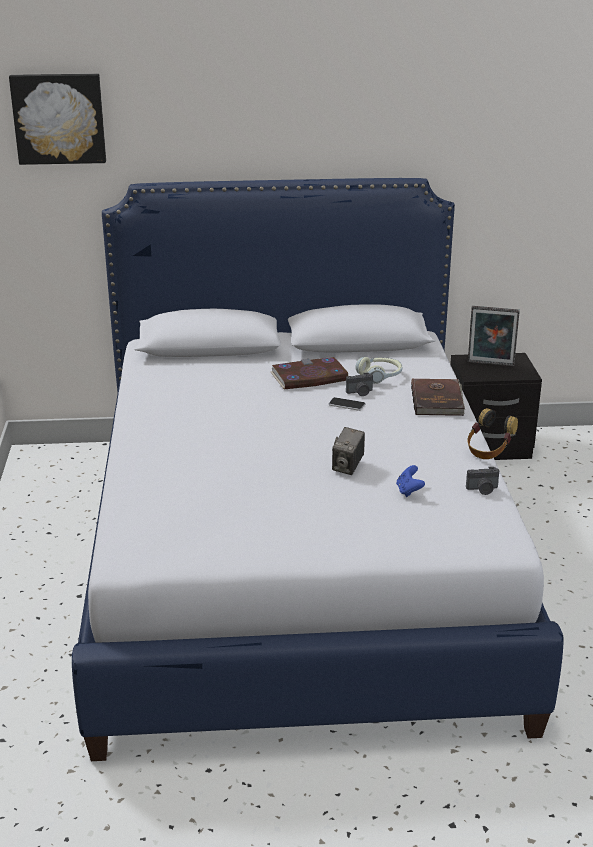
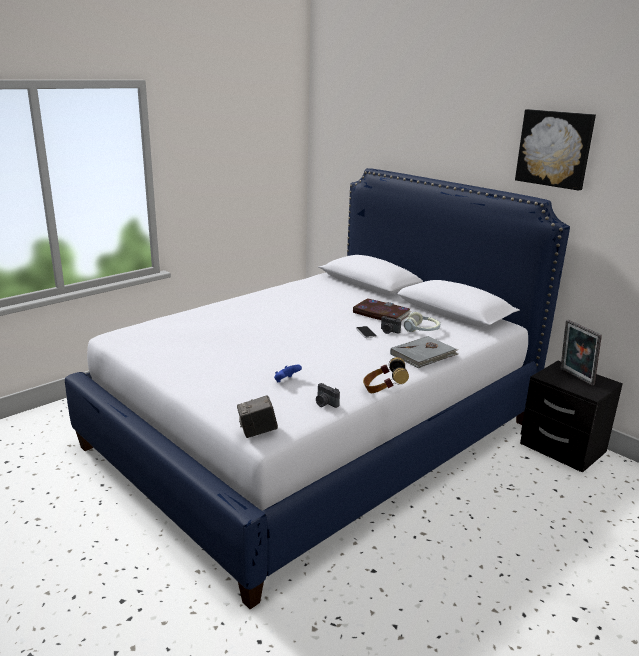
camera: 50 degrees right, 5 degrees down
(59, 118) = (346, 121): picture -> picture (555, 148)
(348, 467) = (288, 356): camera -> camera (257, 432)
(438, 400) = (424, 355): brown book -> grey book

